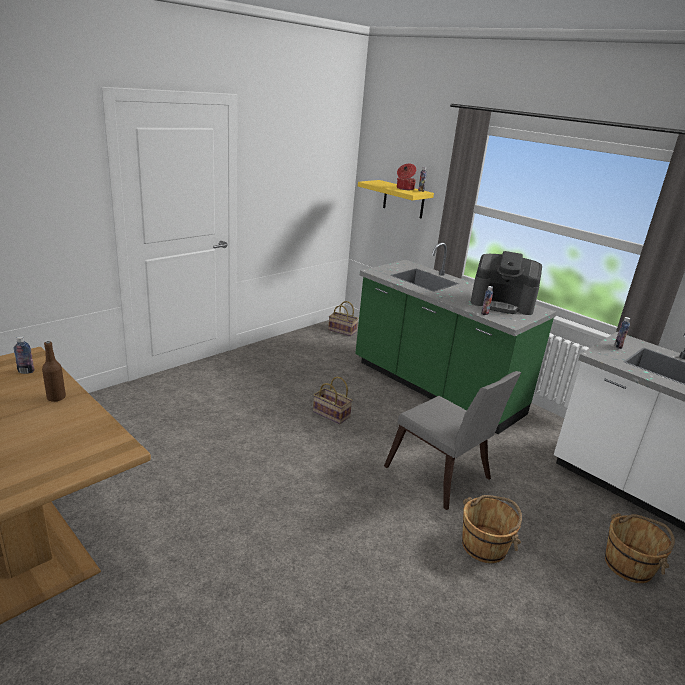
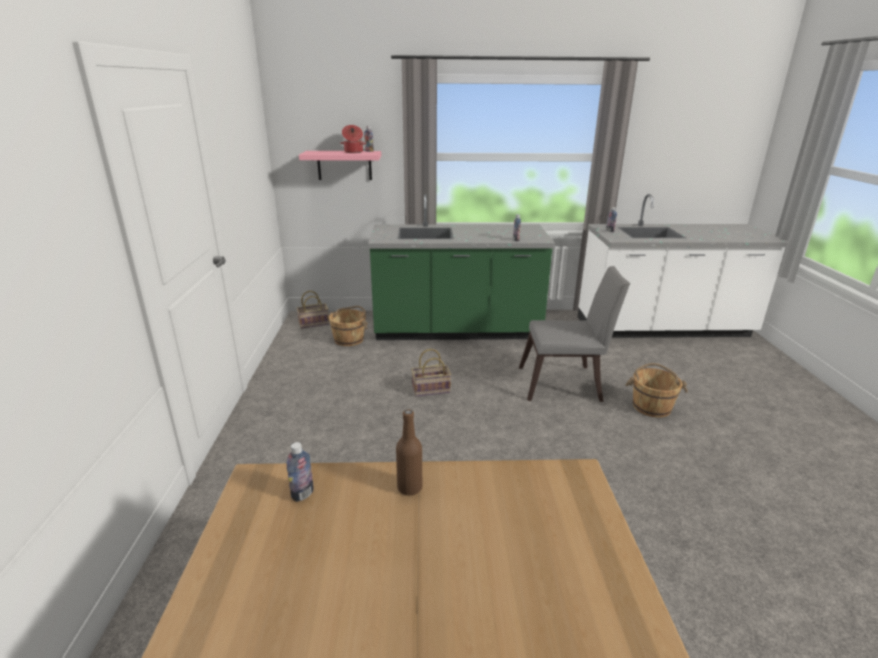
camera: 45 degrees left, 0 degrees up
(403, 199) = (344, 165): yellow shelf -> pink shelf
(502, 304) = (506, 230): coffee machine -> none
(629, 565) = (703, 369): brown bucket -> brown bucket (349, 339)

